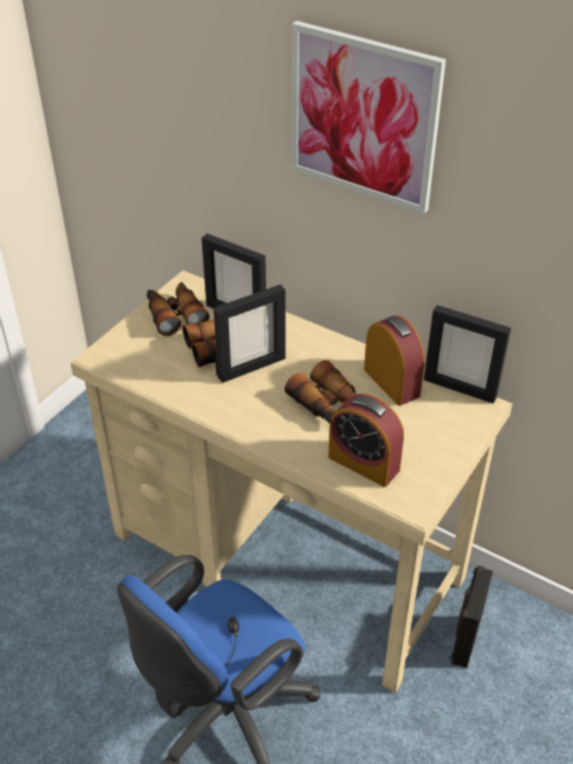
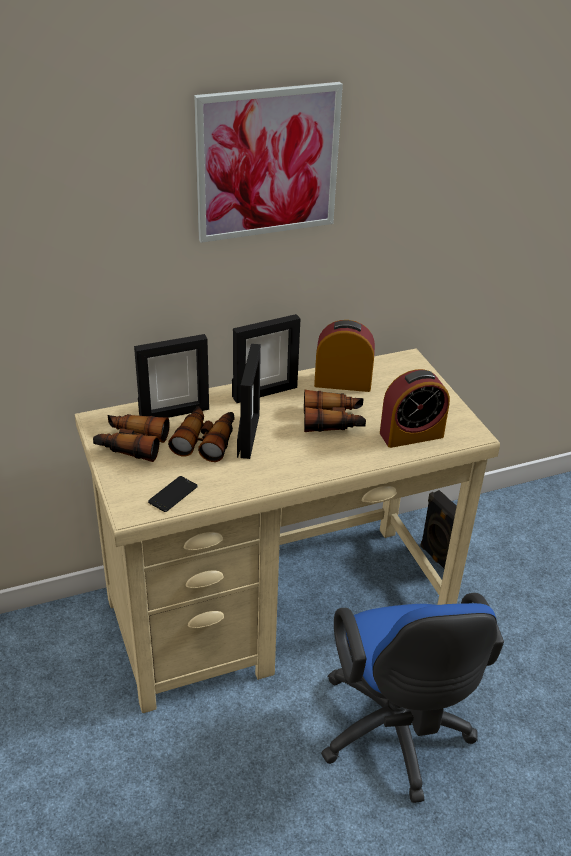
camera: 55 degrees left, 5 degrees down
(138, 366) = (173, 494): none -> phone
(460, 387) = (380, 358): picture frame -> picture frame (264, 392)

